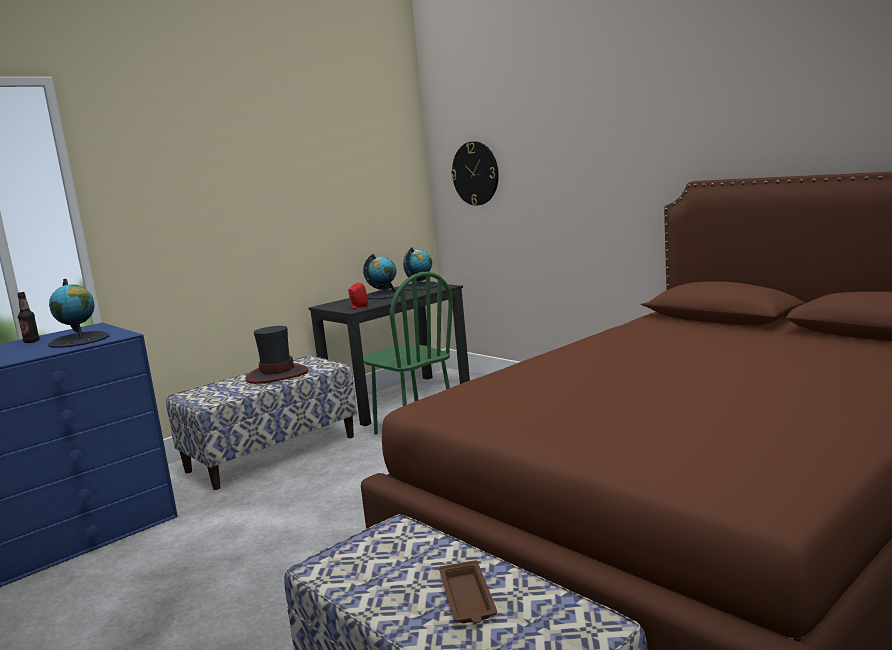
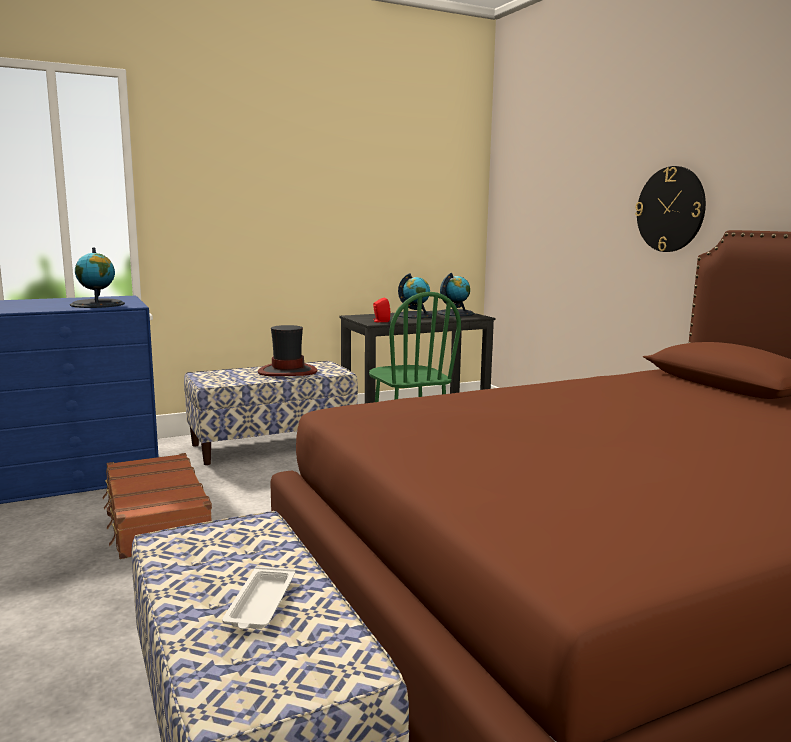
camera: 15 degrees right, 0 degrees up
(31, 341) = (65, 300): bottle -> none
(205, 557) = (156, 519): none -> brown suitcase
(467, 598) = (260, 604): brown tray -> white tray
(475, 173) = (528, 206): wall clock -> wall clock (670, 209)

